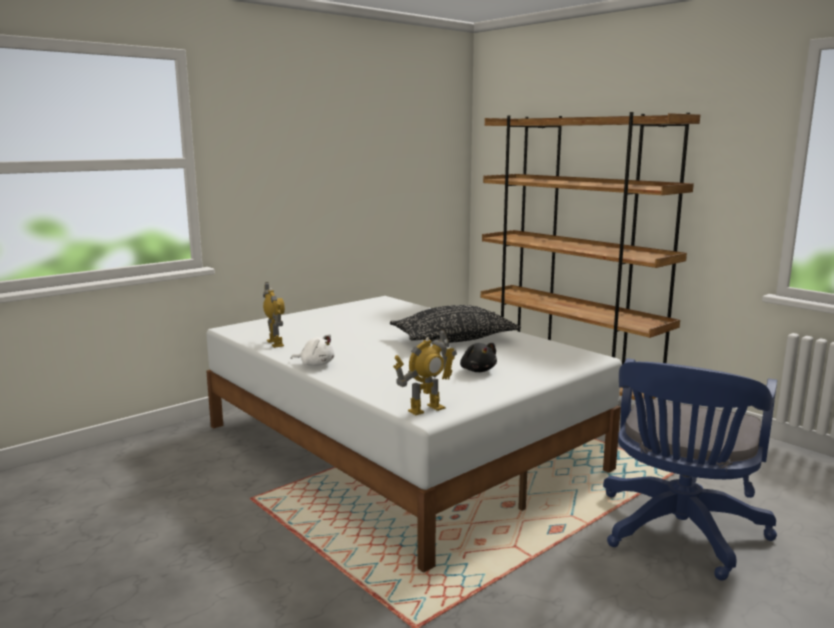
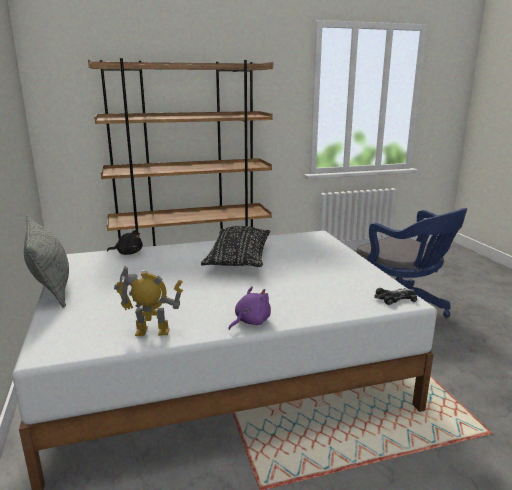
camera: 65 degrees left, 5 degrees up
(315, 364) = (250, 322): white plush toy -> purple plush toy
(326, 307) = (51, 285): none -> grey pillow
(426, 409) = (395, 299): toy robot -> toy car
(477, 370) = (320, 267): black plush toy -> black plush toy (128, 253)

